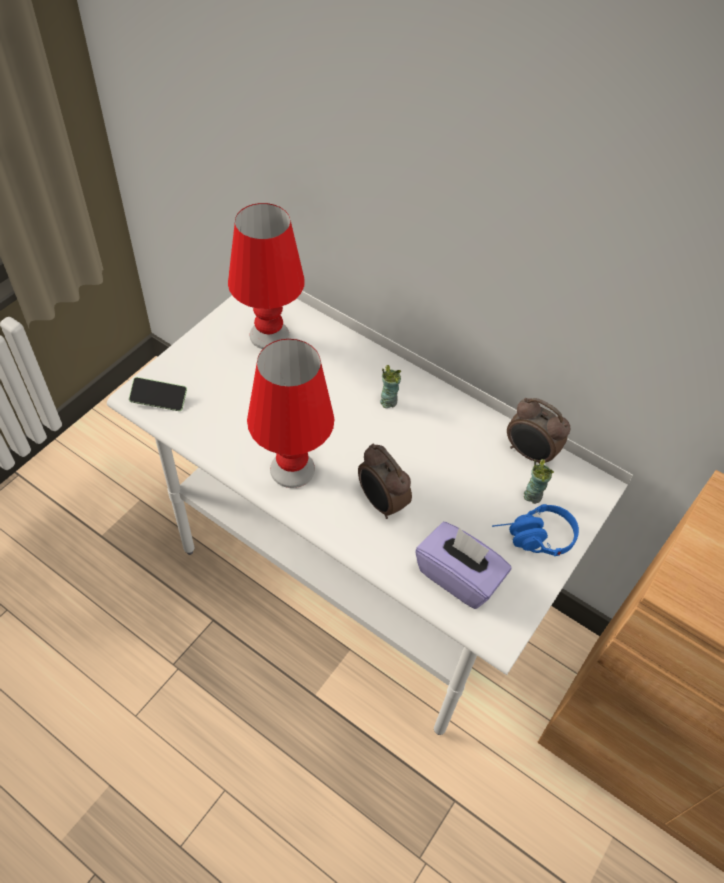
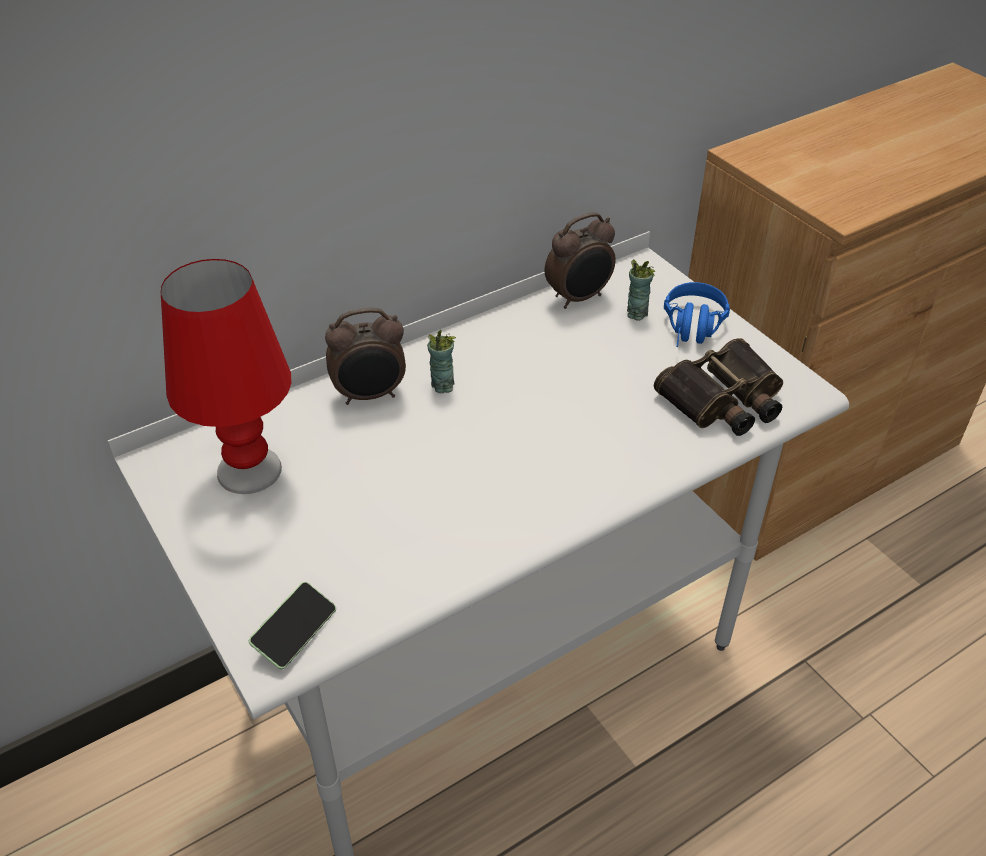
camera: 65 degrees left, 10 degrees down
(292, 468) = (507, 506): red table lamp -> none
(381, 503) = (598, 435): alarm clock -> alarm clock (370, 395)
(458, 576) = (724, 400): purple tissue box -> binoculars

